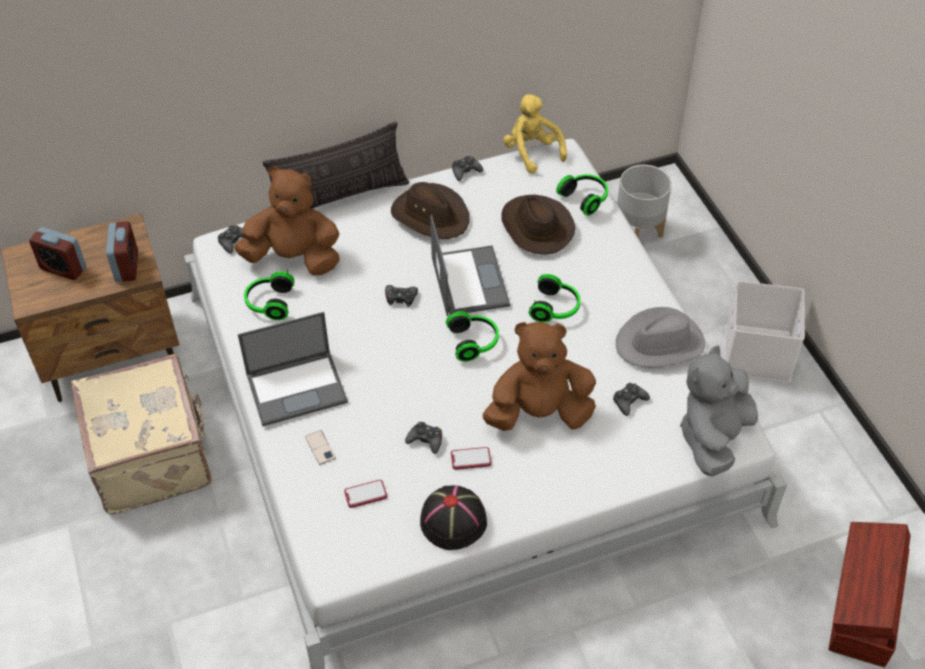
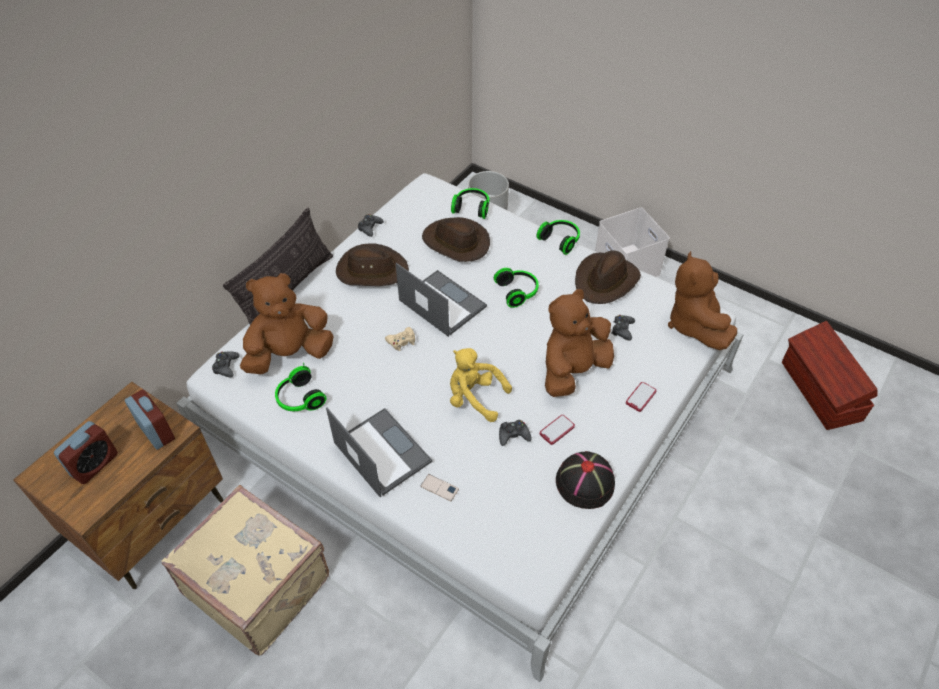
camera: 35 degrees left, 0 degrees up
(63, 268) = (94, 464): alarm clock -> alarm clock turned 45 degrees counterclockwise
(297, 387) = (381, 451): laptop -> laptop turned 75 degrees counterclockwise
(365, 494) = (505, 502): phone -> phone (640, 397)
(400, 298) = (402, 341): black game controller -> beige game controller
(474, 342) = (484, 345): headphones -> headphones (560, 240)
(532, 152) = (406, 193): yellow plush toy -> yellow plush toy (474, 398)
(660, 343) = (606, 281): grey hat -> brown hat
(713, 437) = (694, 324): grey plush toy -> brown plush toy

